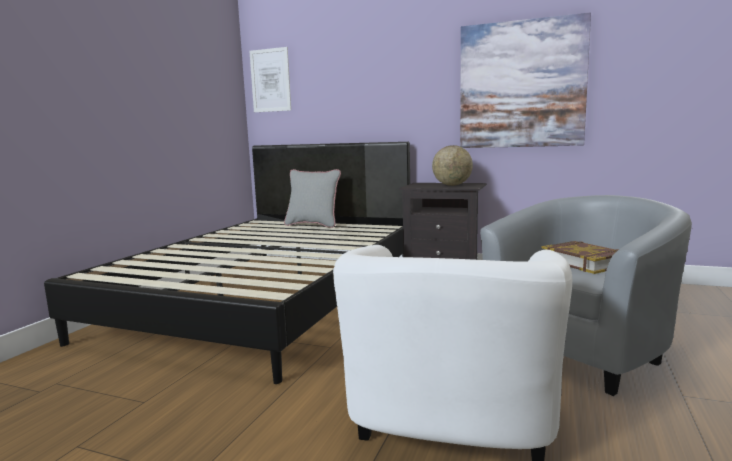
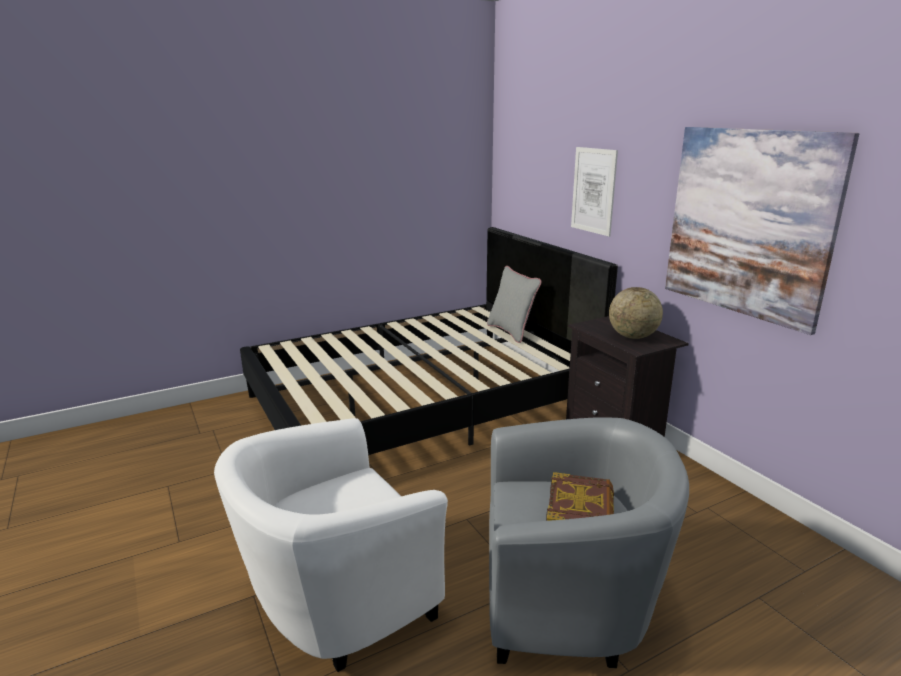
camera: 40 degrees right, 10 degrees up
(270, 80) = (510, 158): picture -> picture (593, 190)

